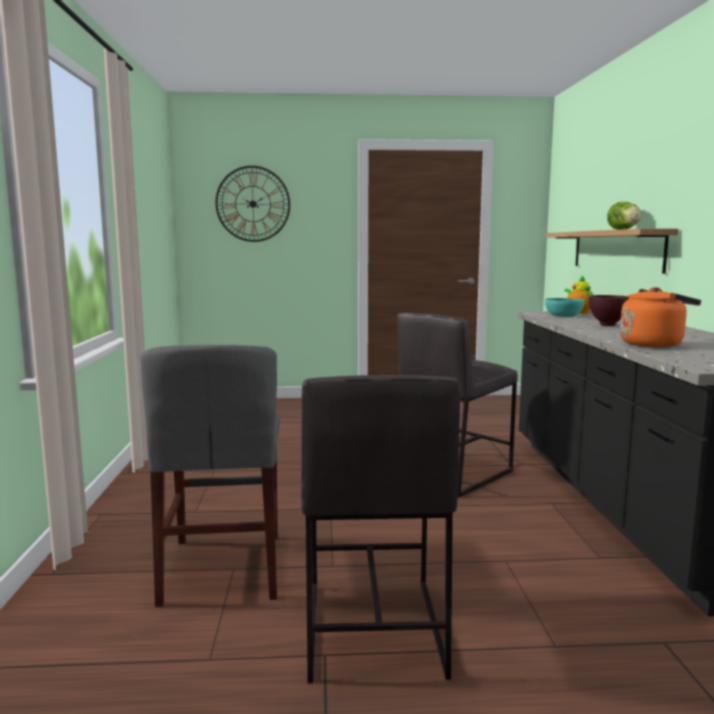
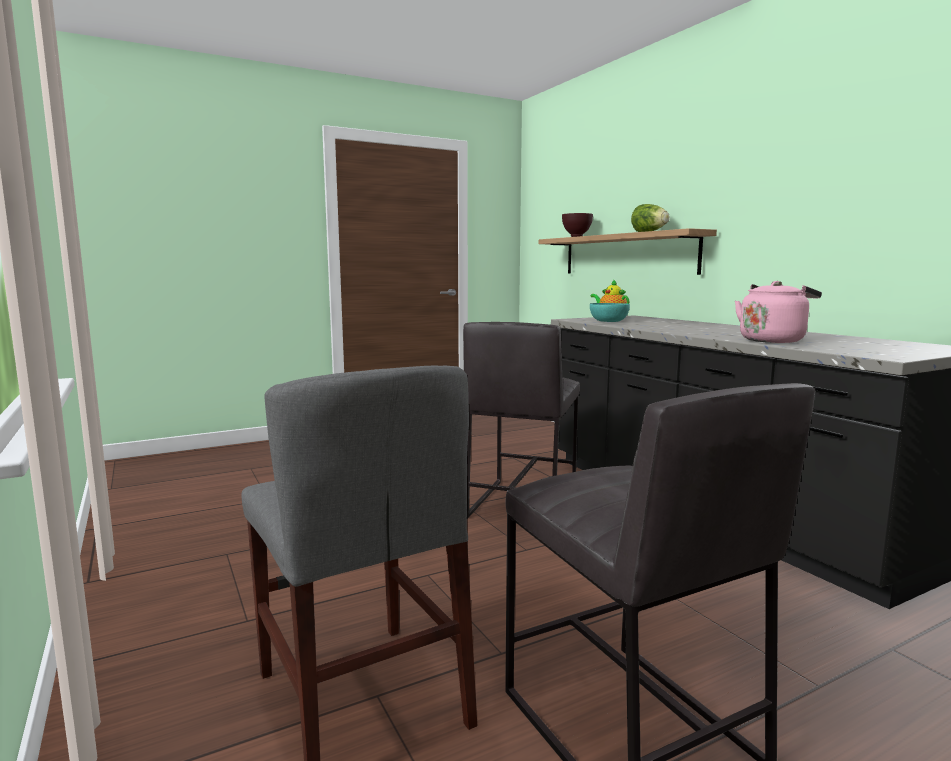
camera: 25 degrees left, 0 degrees up
(253, 204) = (189, 196): wall clock -> none
(607, 325) = (674, 327): brown bowl -> brown bowl (576, 237)
(654, 344) = (773, 340): orange kettle -> pink kettle

